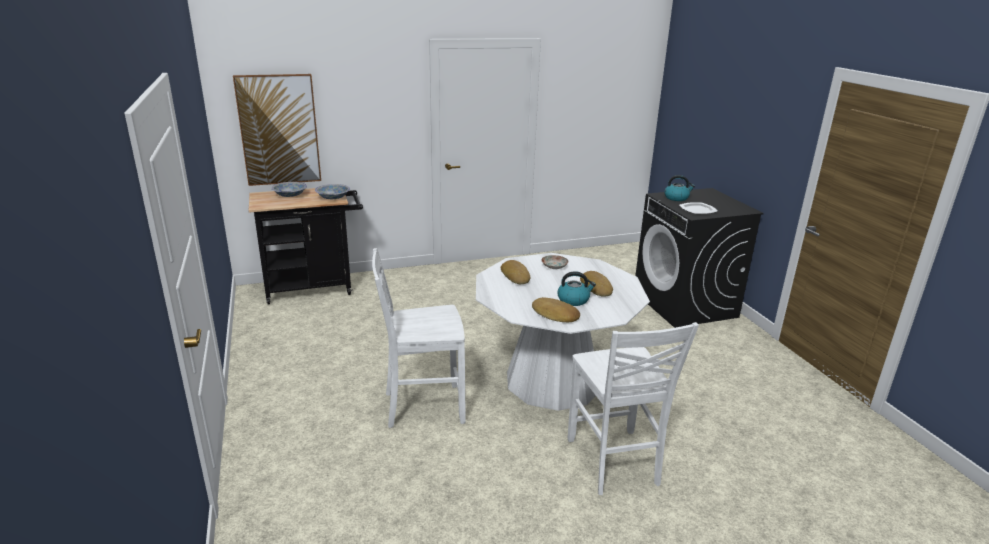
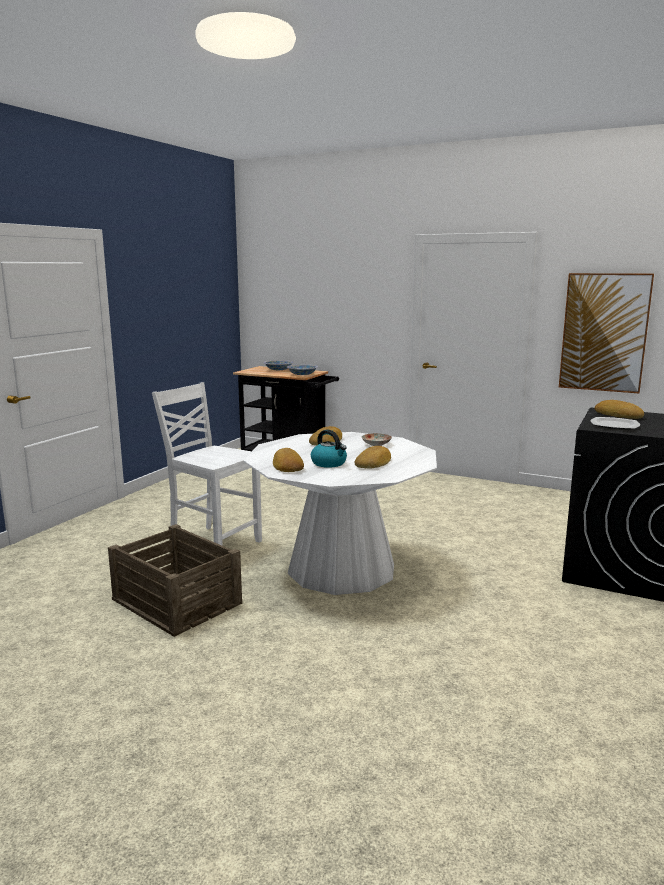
camera: 45 degrees right, 10 degrees down
(279, 130) = (285, 314): picture -> picture (604, 332)
(500, 474) = (177, 600): none -> crate
(614, 463) = (270, 639): white chair -> none
(677, 198) = (618, 415): kettle -> bread

